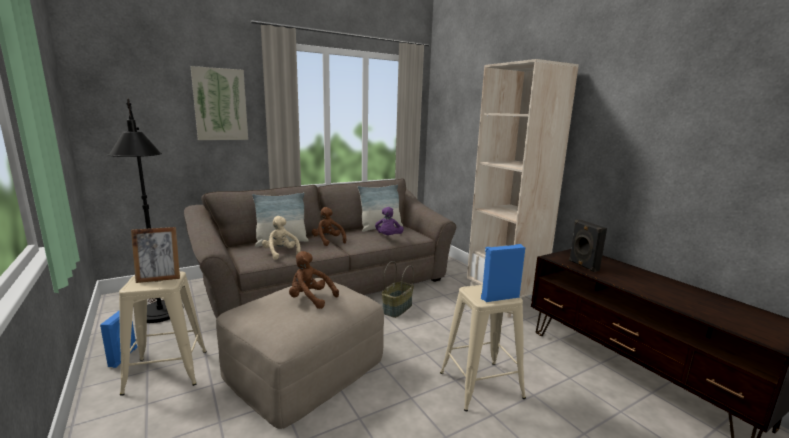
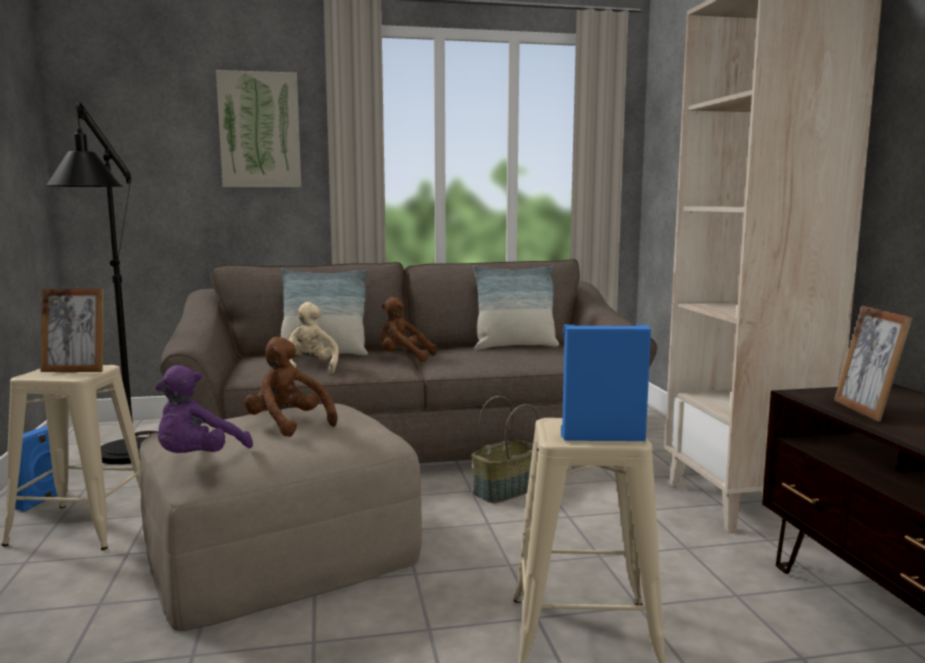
camera: 20 degrees right, 5 degrees down
(328, 241) = (403, 358): brown plush toy -> brown plush toy turned 60 degrees counterclockwise
(388, 237) = (515, 359): purple plush toy -> purple plush toy (198, 459)
(582, 266) = (865, 410): black speaker -> picture frame

